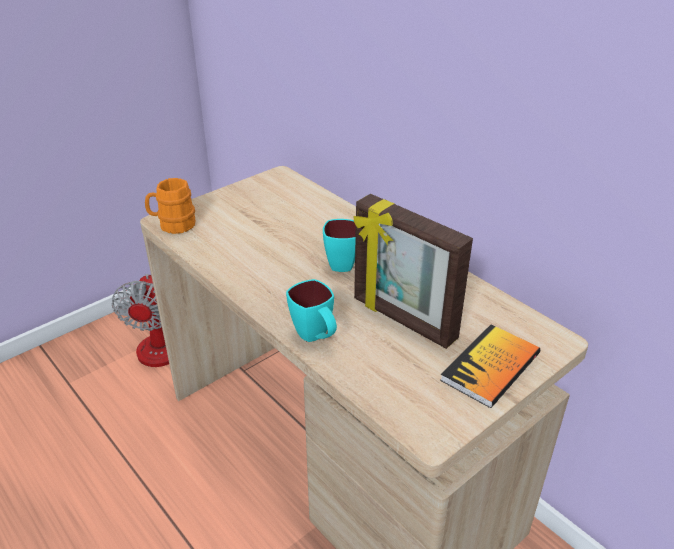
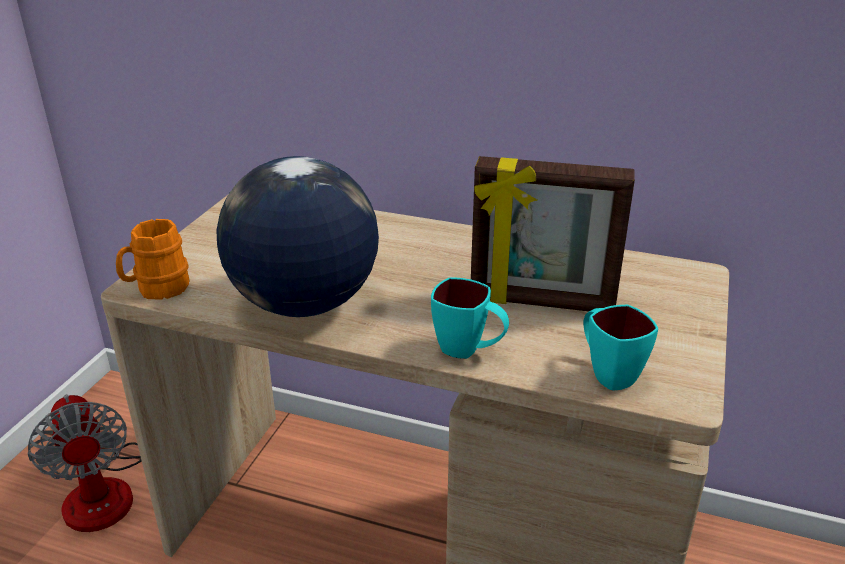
camera: 30 degrees left, 5 degrees down
(245, 265) = (303, 304): none -> globe
(342, 261) = (415, 267): turquoise mug -> turquoise mug (607, 373)
(490, 367) = (670, 316): book -> none

